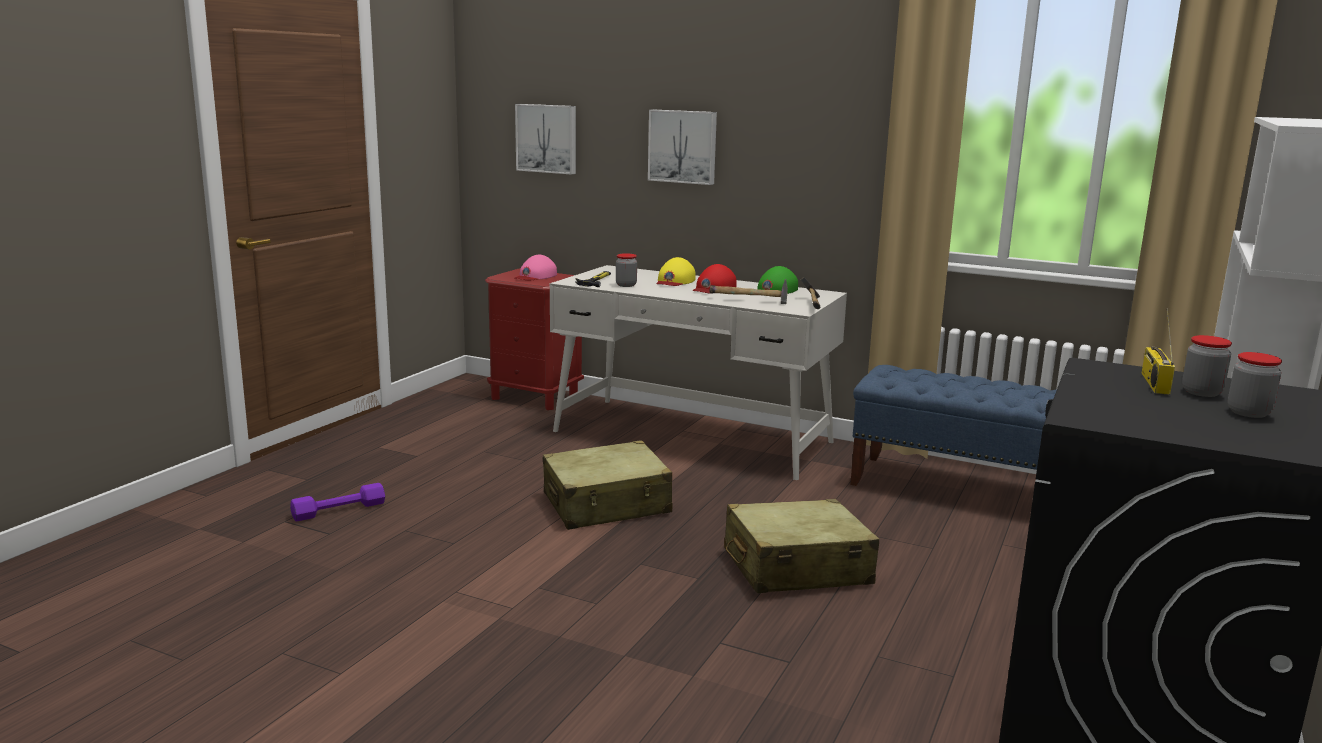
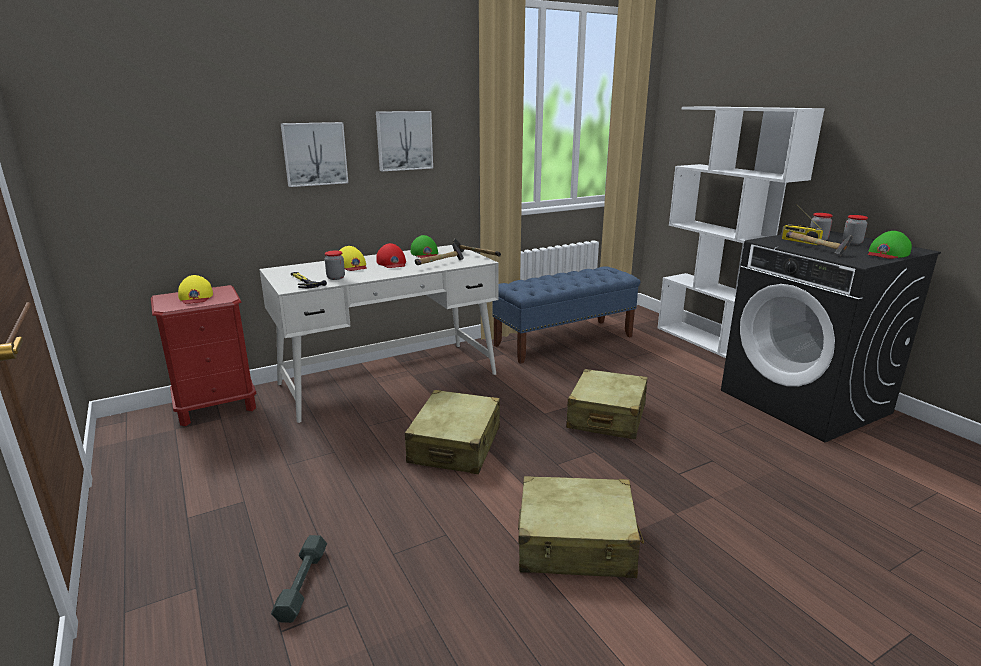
camera: 55 degrees left, 5 degrees up
(339, 510) = (302, 584): purple dumbbell -> grey dumbbell
(503, 607) = (576, 543): none -> beige suitcase
(535, 276) = (196, 297): pink cap -> yellow cap
(547, 138) = (163, 160): picture -> picture (404, 140)
(1116, 393) = (815, 249): none -> hammer
(1217, 435) = (887, 253): none -> green cap

